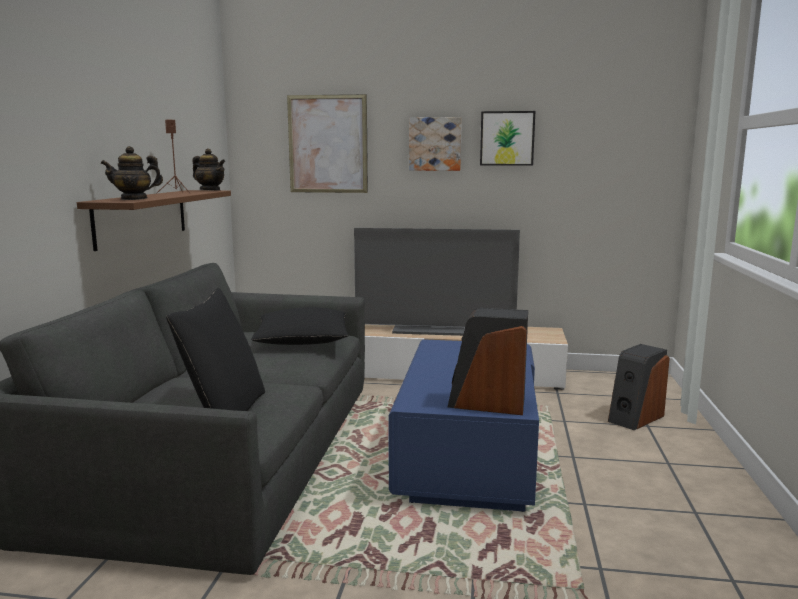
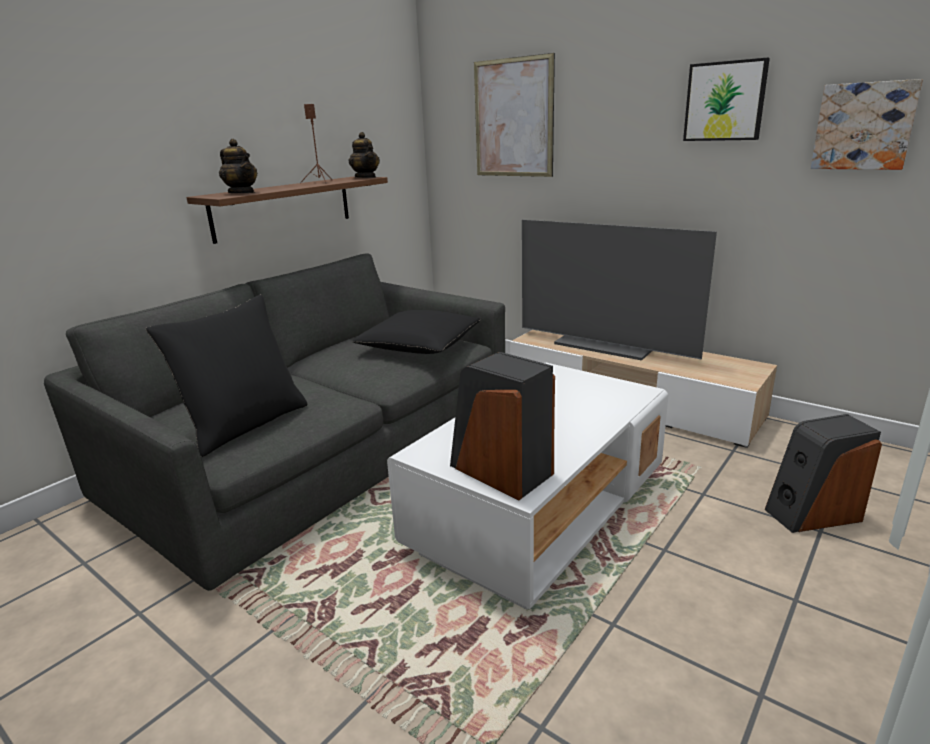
camera: 30 degrees right, 10 degrees up
(134, 199) = (242, 193): teapot -> teapot turned 150 degrees counterclockwise
(435, 144) = (630, 113): picture -> picture (864, 126)
(467, 455) = (539, 511): blue coffee table -> white coffee table

